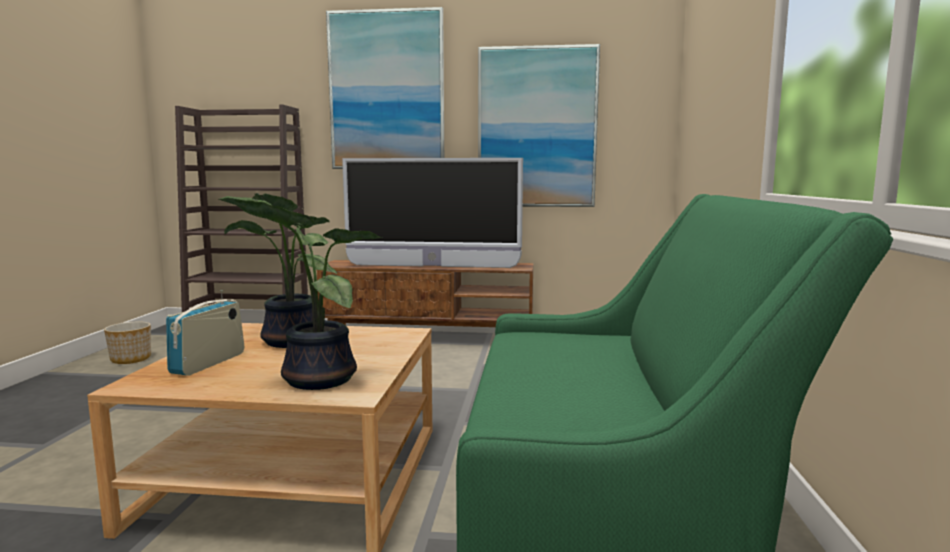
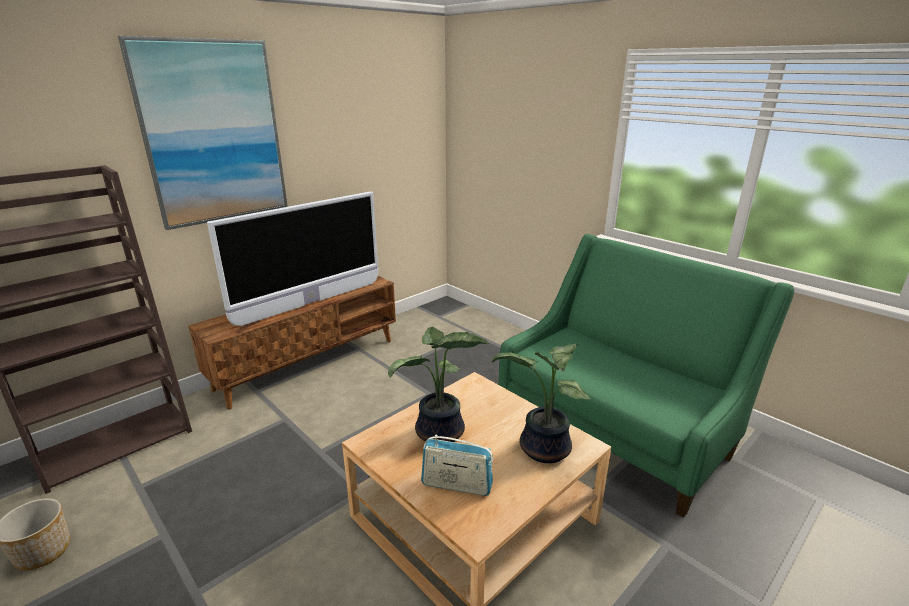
camera: 50 degrees left, 15 degrees up
(208, 363) = (457, 485): radio -> radio turned 45 degrees counterclockwise
(537, 128) = (357, 157): picture -> none

